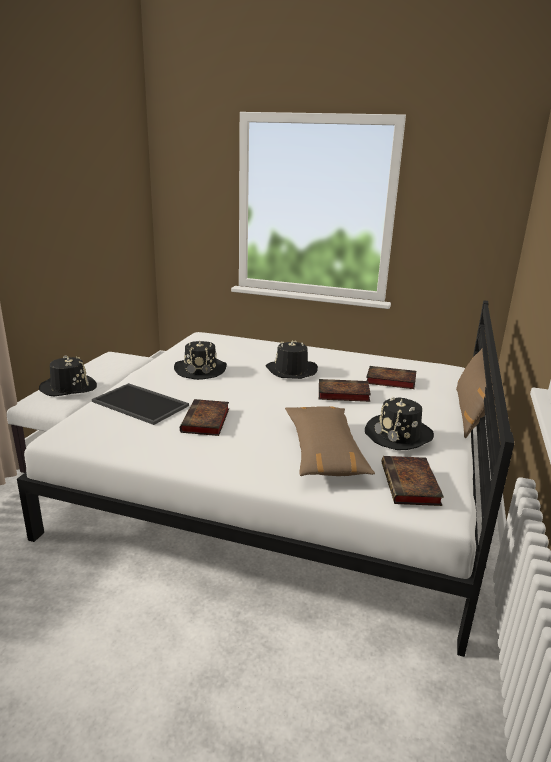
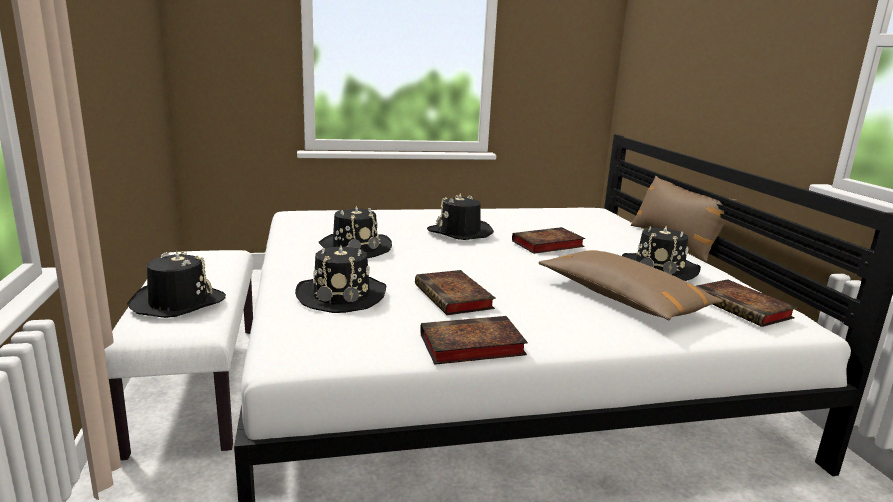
camera: 30 degrees left, 5 degrees down
(142, 403) = (342, 295): tray -> black hat
(389, 380) = (566, 227): book -> book (469, 346)

